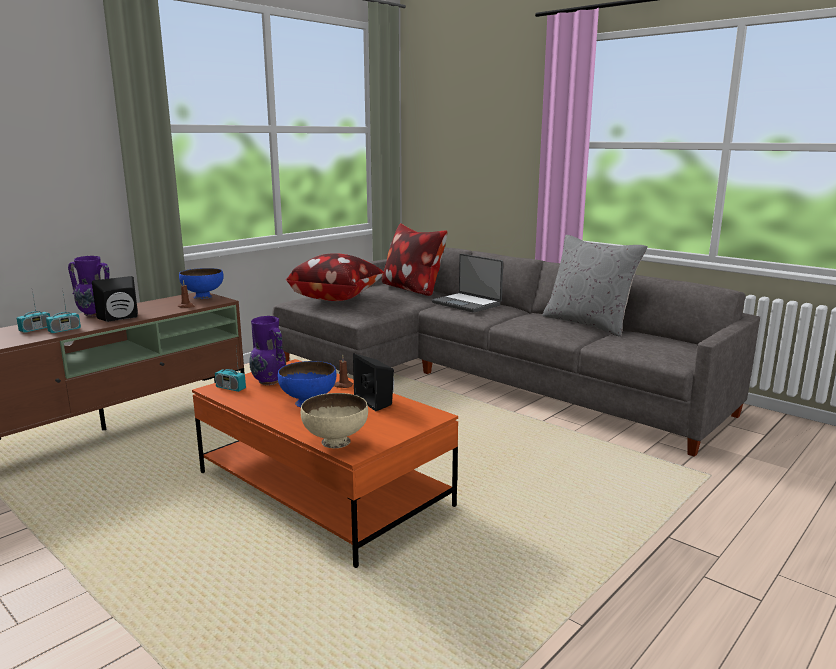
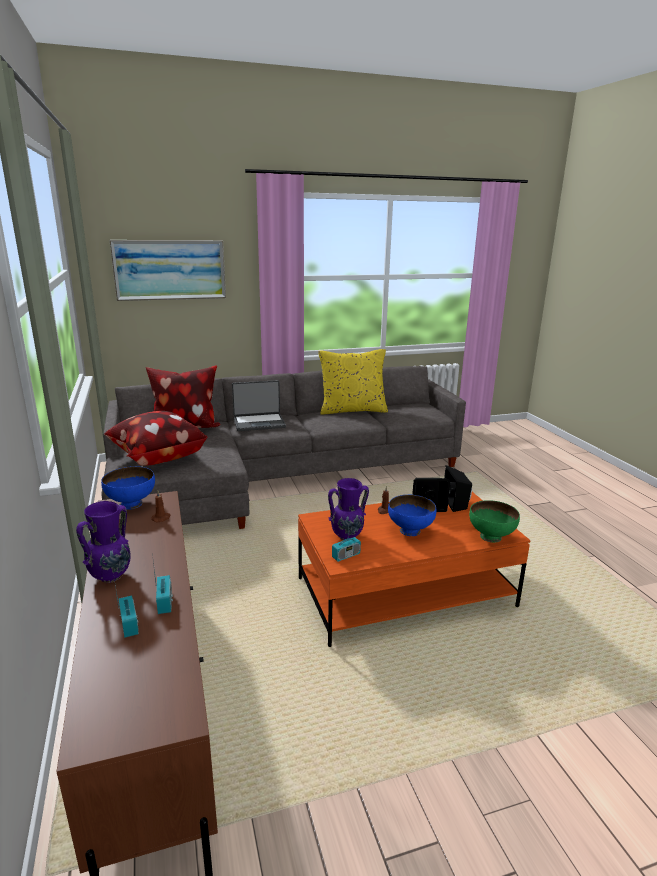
camera: 60 degrees left, 5 degrees up
(120, 318) = (158, 561): black speaker -> black speaker (457, 503)
(335, 442) = (491, 537): beige bowl -> green bowl
(470, 132) = (170, 269): none -> picture
(588, 323) = (352, 410): grey pillow -> yellow pillow

